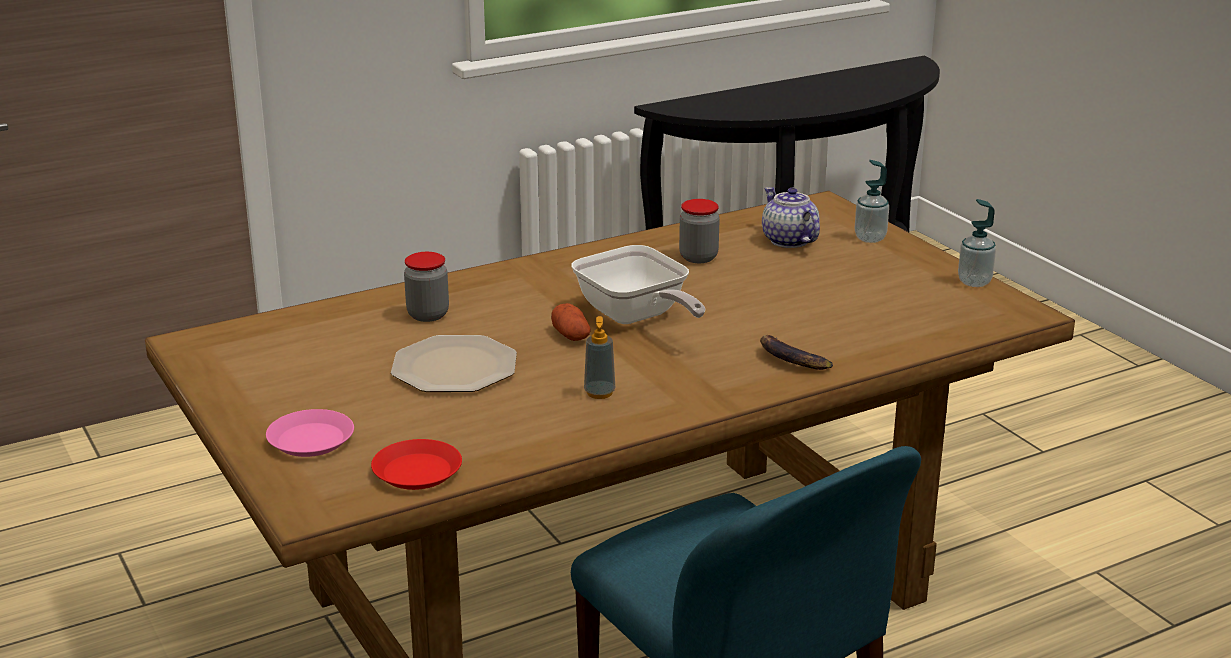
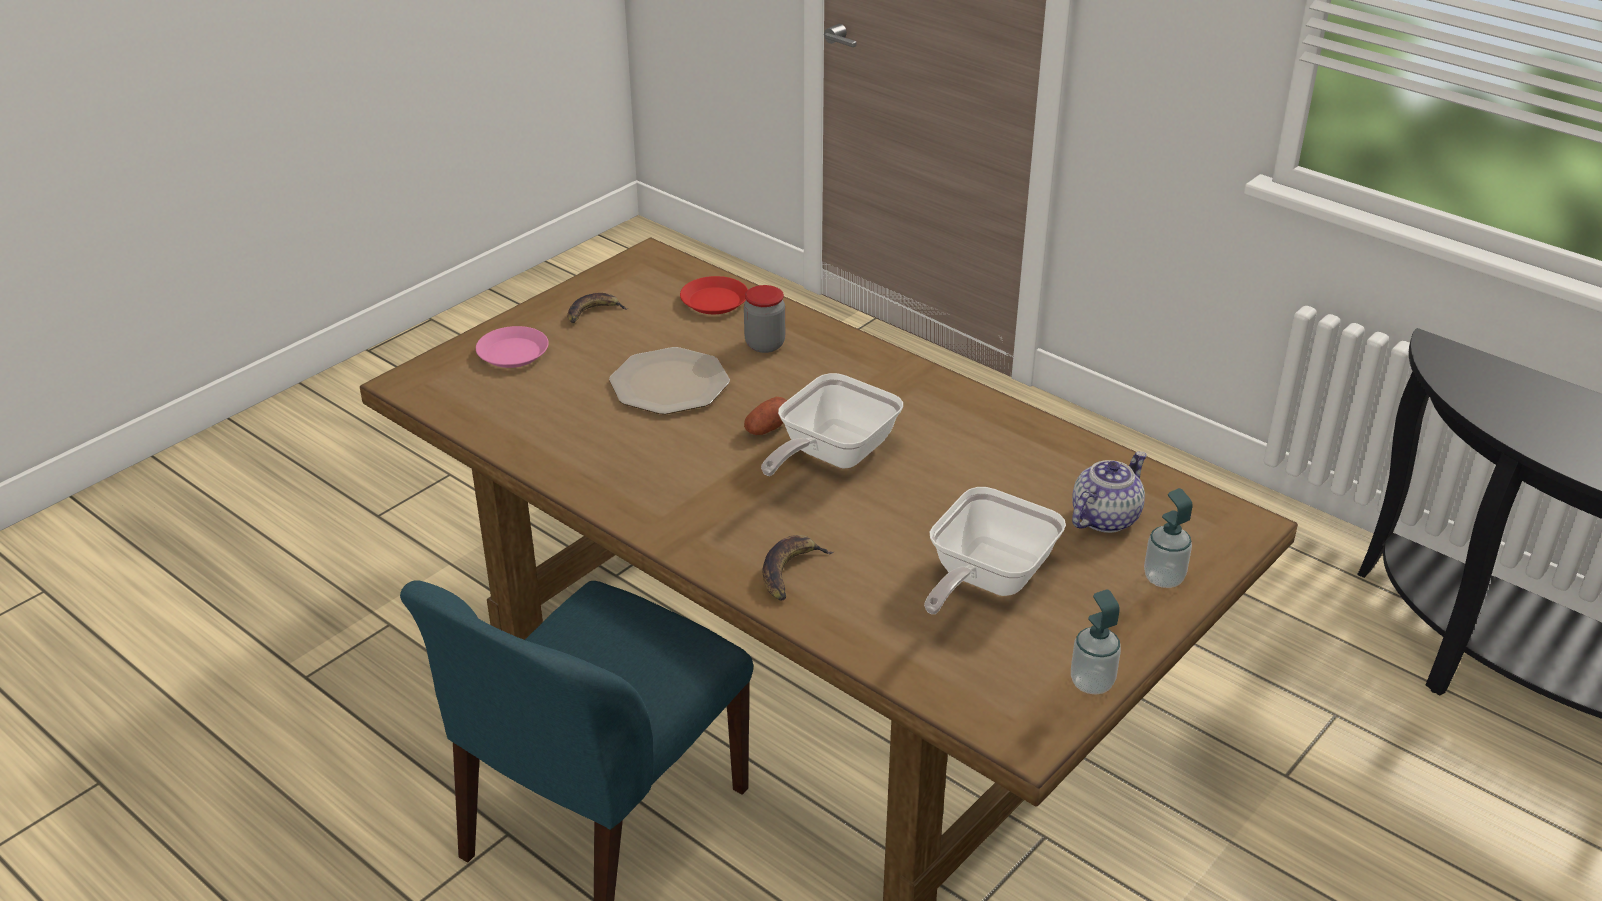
camera: 70 degrees right, 10 degrees up
(274, 386) = (593, 313): none -> banana
(418, 472) = (480, 413): red plate -> red plate (714, 301)
(599, 393) = (658, 470): soap dispenser -> none
(698, 257) = (1007, 464): jar -> none
(842, 292) = (985, 580): none -> frying pan

